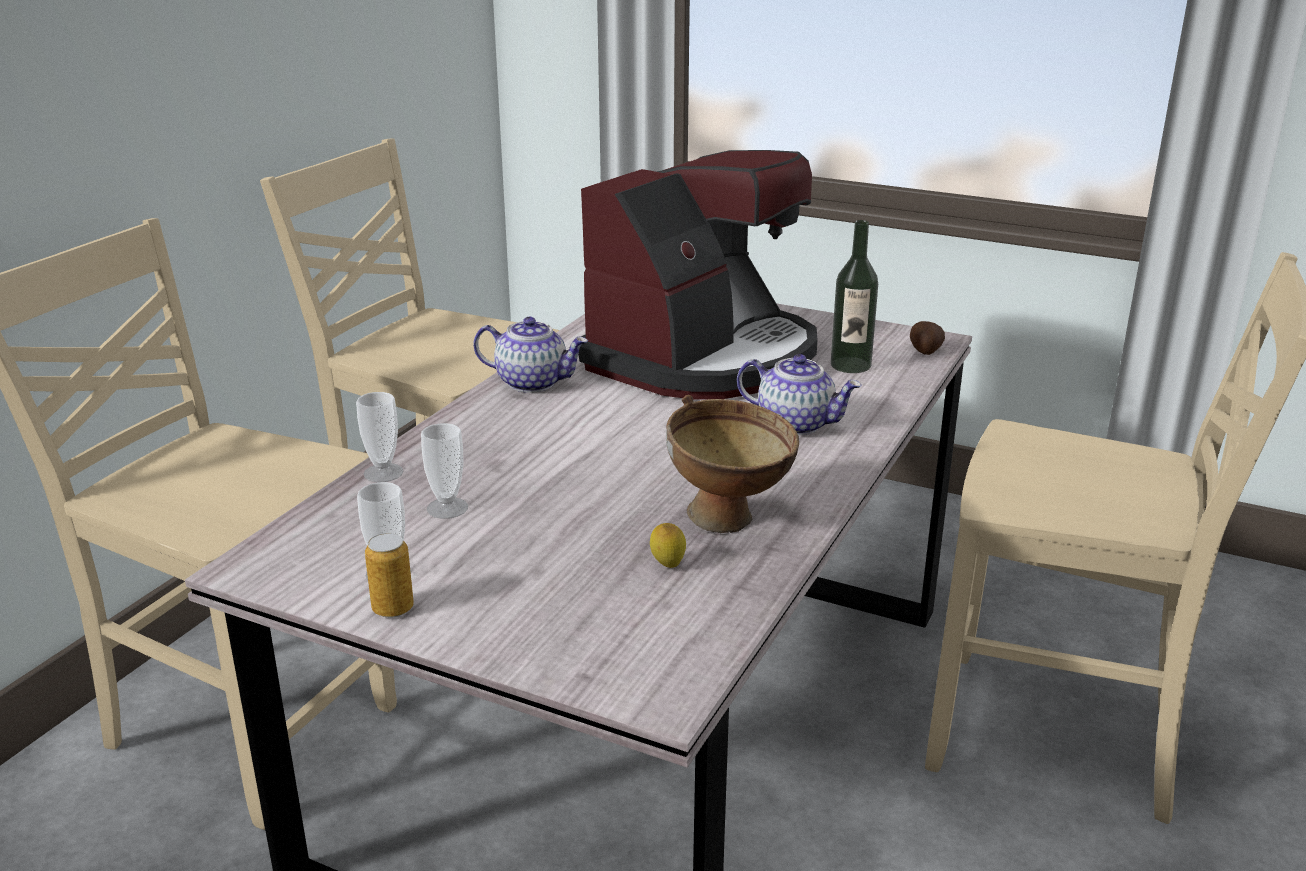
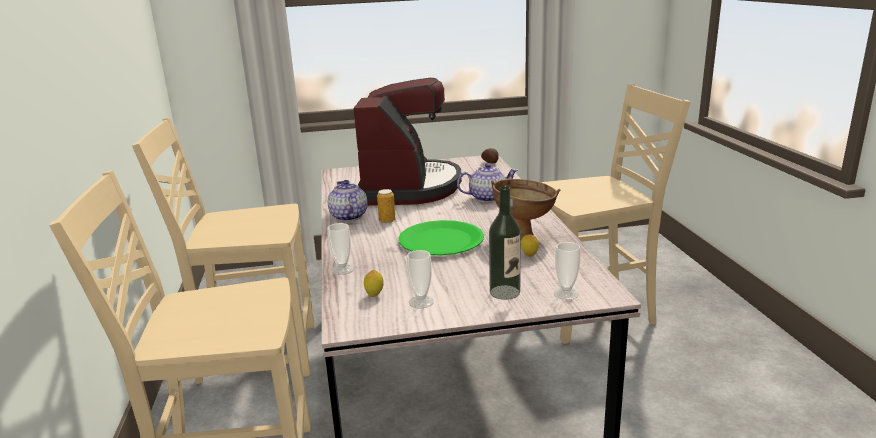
camera: 35 degrees left, 5 degrees down
(353, 534) = (374, 295): none -> lemon
(393, 609) = (448, 312): can -> can (387, 221)
(447, 508) = (400, 271): cup -> cup (566, 293)
(533, 382) = (348, 216): teapot -> teapot turned 90 degrees counterclockwise
(588, 479) = (441, 240): none -> green plate
(850, 365) = (471, 174): bottle -> bottle (504, 292)

